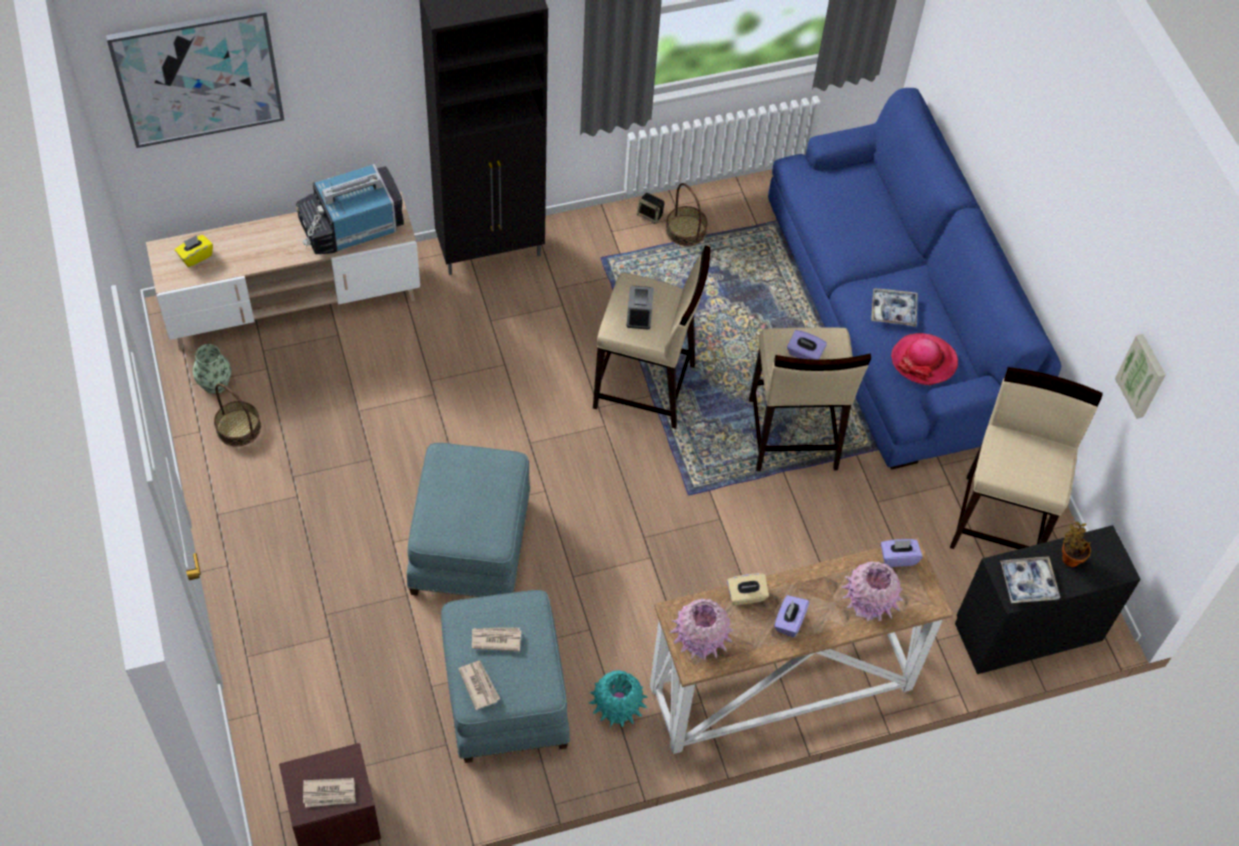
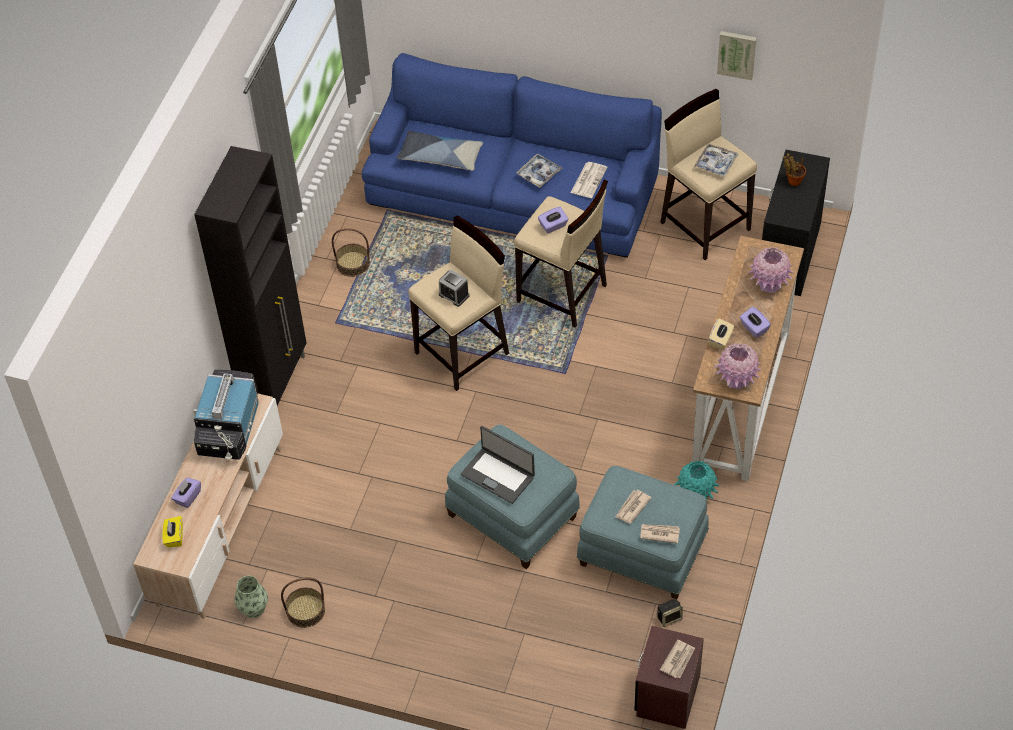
camera: 50 degrees left, 5 degrees down
(198, 77) = (122, 393): picture -> none
(454, 488) = (498, 475): none -> laptop
(650, 215) = (323, 276): speaker -> speaker (669, 618)
(843, 212) = (440, 156): none -> pillow
(898, 558) = (747, 252): purple tissue box -> purple tissue box (187, 497)
(924, 361) = (588, 180): hat -> newspaper
(1028, 583) = (796, 210): tray -> tray (716, 163)

